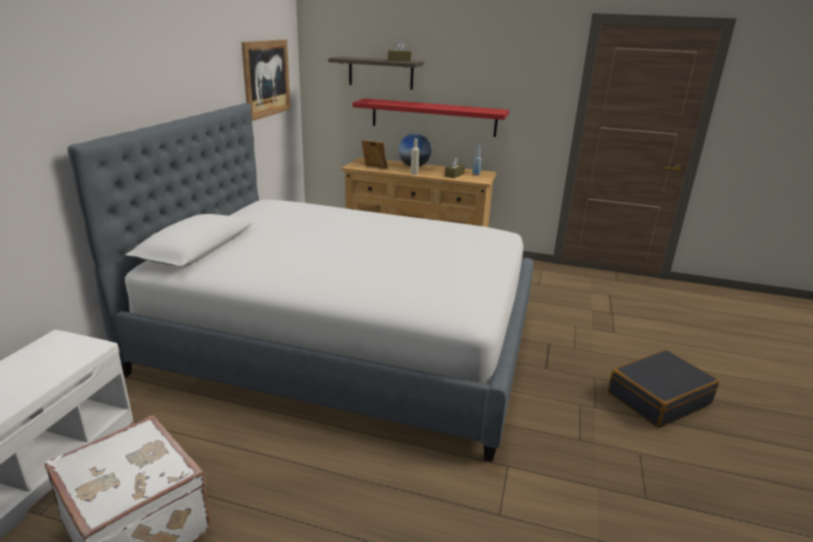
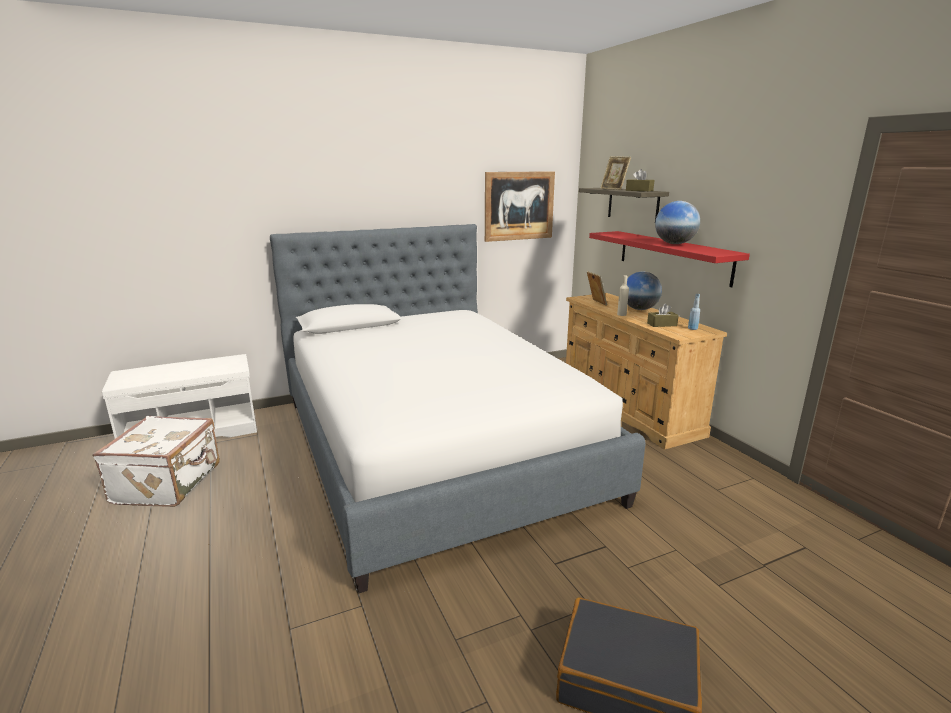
camera: 50 degrees right, 5 degrees down
(368, 59) = (614, 189): none -> picture frame
(446, 106) = (674, 244): none -> globe

